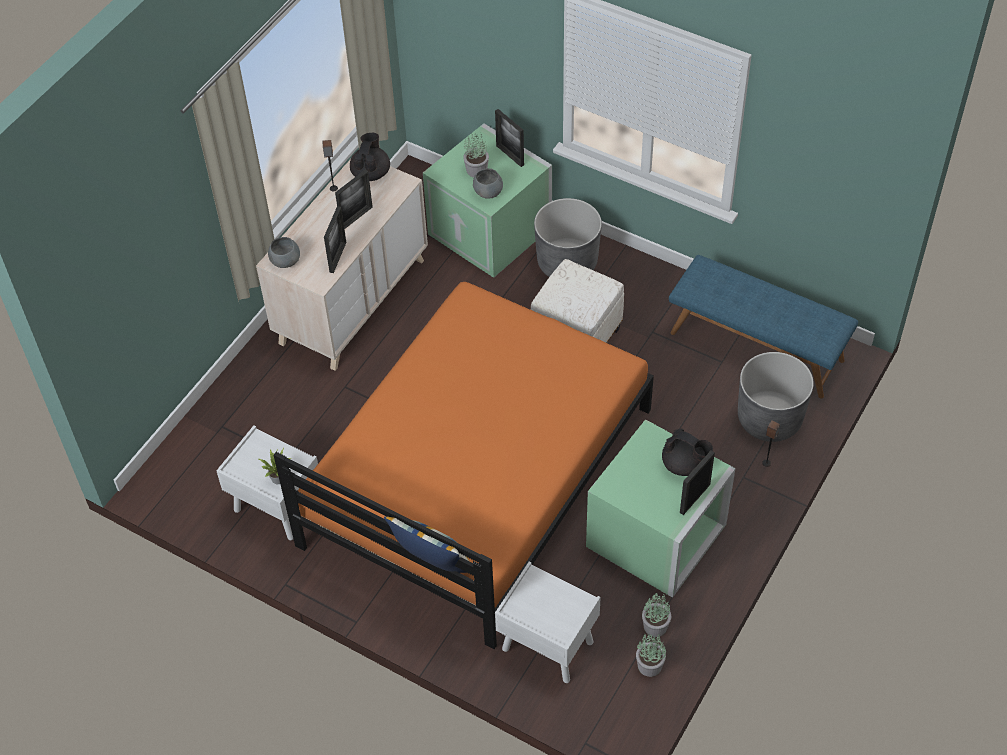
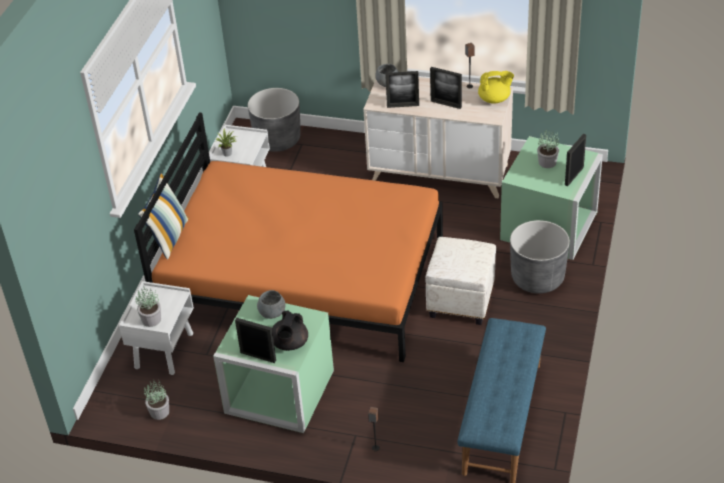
camera: 75 degrees right, 10 degrees down
(371, 173) = (495, 99): black teapot -> yellow teapot
(488, 192) = (526, 174): grey bowl -> grey bowl (272, 313)
(655, 625) = (195, 408): potted plant -> potted plant (152, 319)
(769, 418) = (424, 441): grey planter -> grey planter (277, 139)

